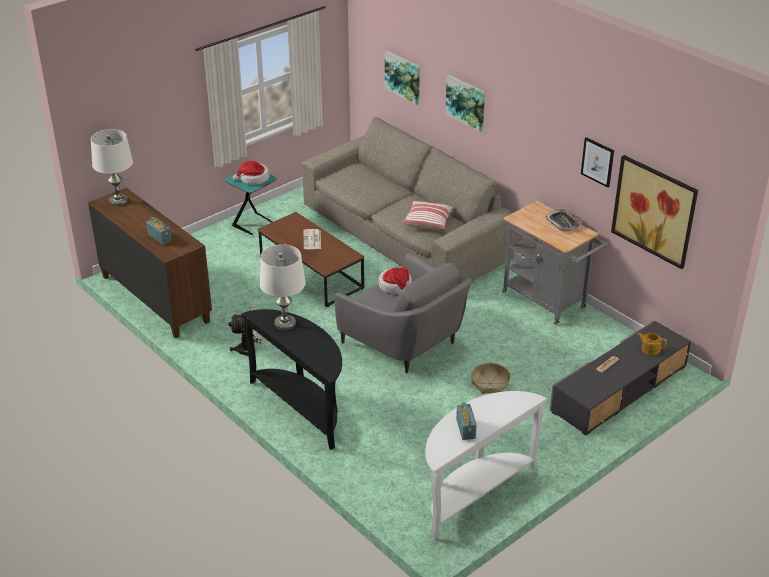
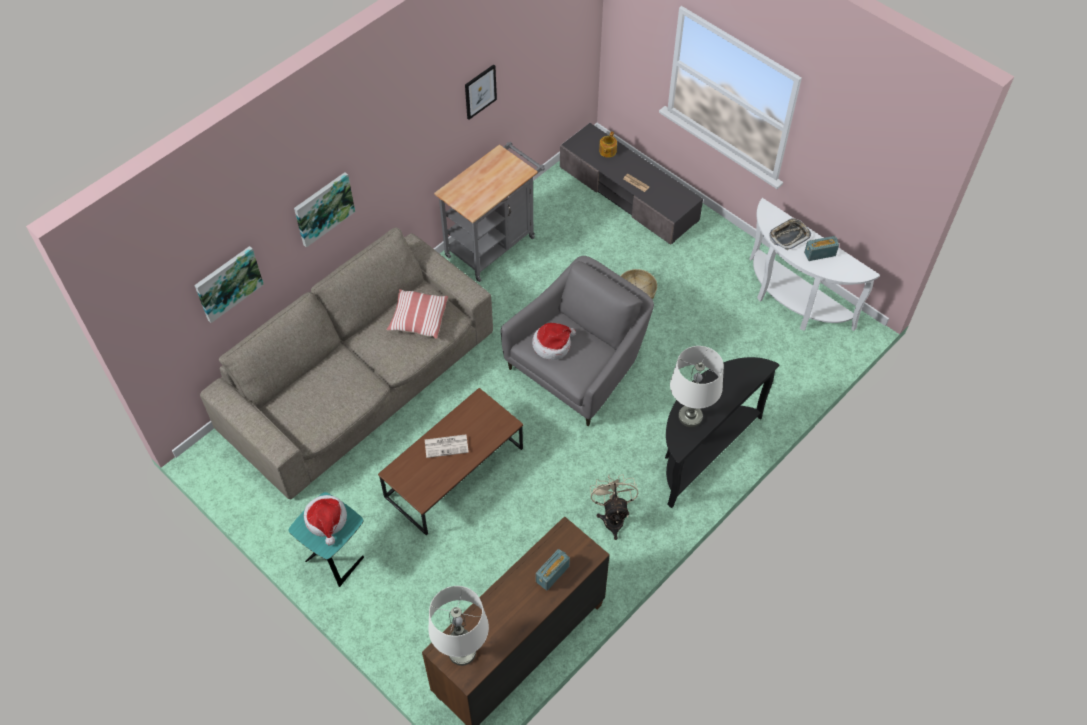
camera: 95 degrees left, 20 degrees up
(563, 223) = (480, 171): tray -> tray (789, 236)
(654, 211) = (537, 69): picture -> none

